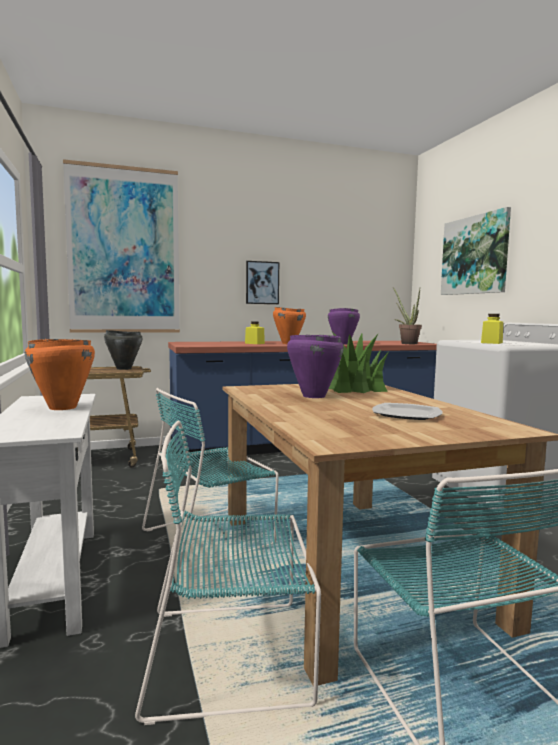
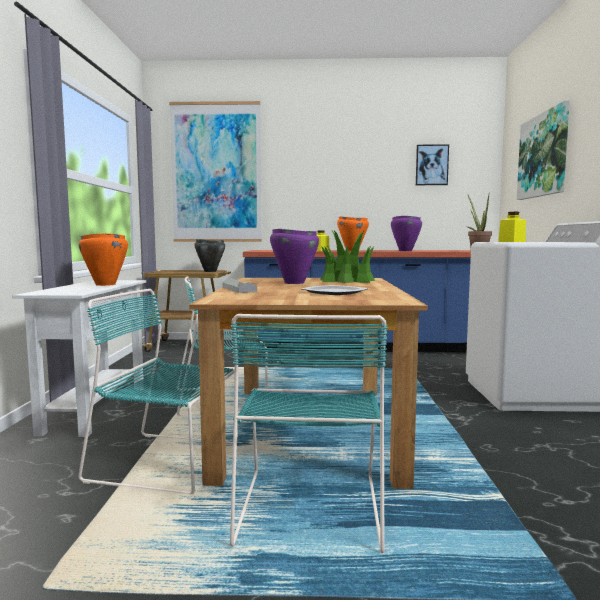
camera: 20 degrees right, 0 degrees up
(262, 283) = (337, 195): picture -> picture (431, 165)
(289, 414) = (239, 289): none -> grey tray

